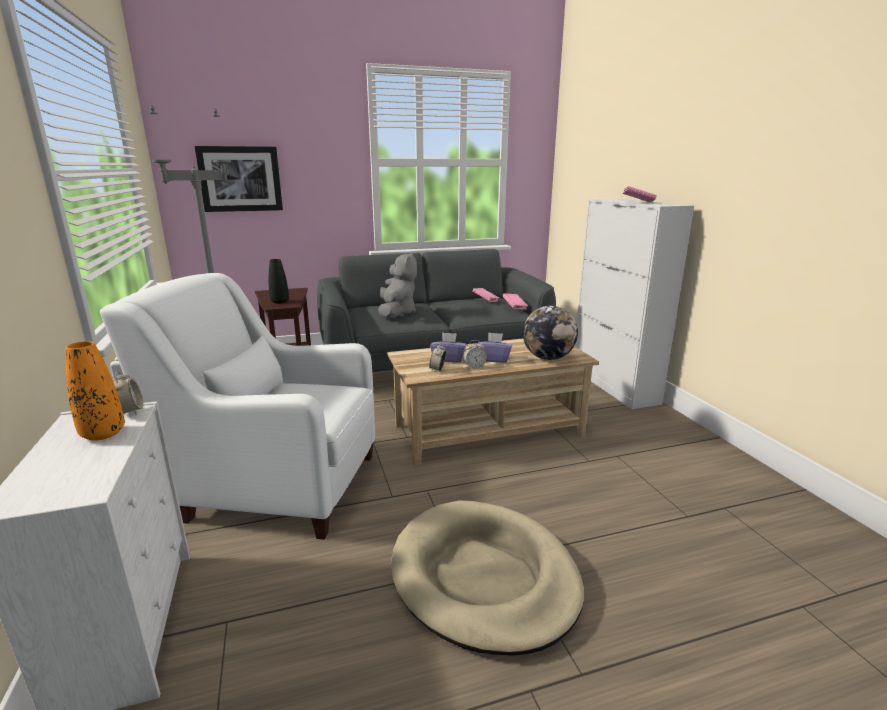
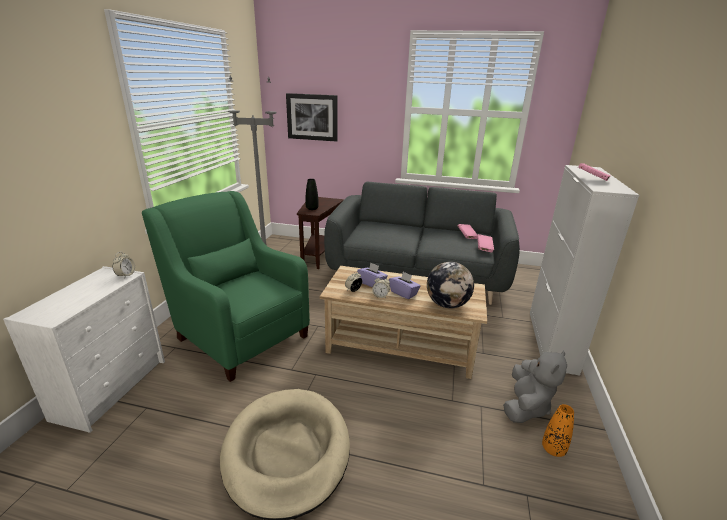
camera: 30 degrees right, 5 degrees up
(103, 434) = (100, 286): orange vase -> orange vase (553, 449)
(276, 485) = (240, 335): white armchair -> green armchair
(397, 313) = (386, 233): grey plush toy -> grey plush toy (526, 406)

